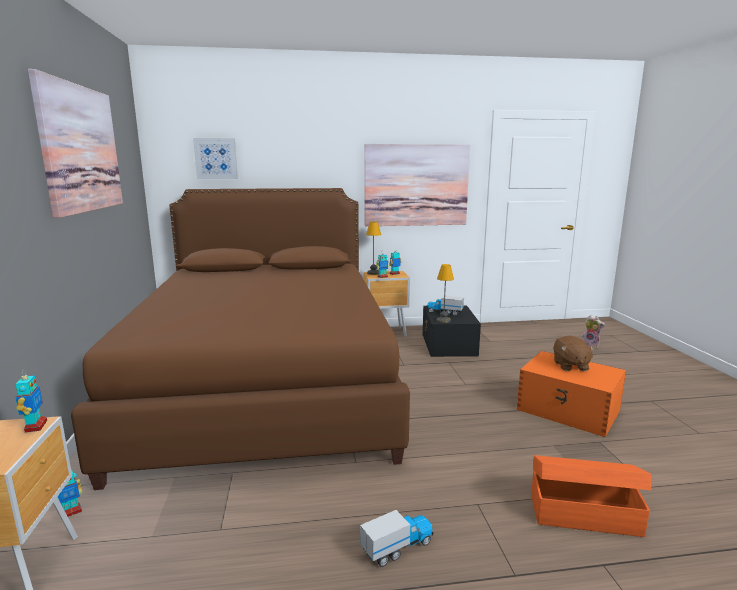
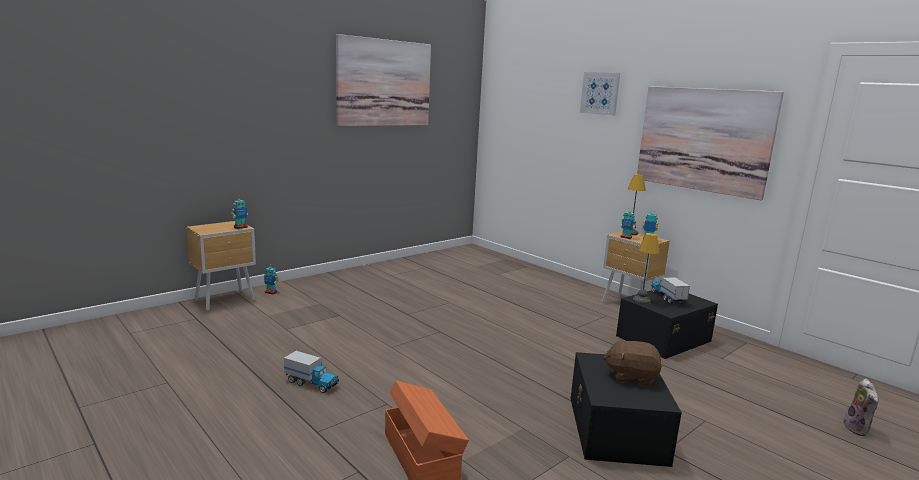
camera: 55 degrees right, 0 degrees up
(216, 158) = (525, 95): picture -> picture (600, 93)
(266, 384) = (455, 291): brown bed -> none
(569, 410) = (616, 430): orange storage box -> black storage box
(570, 366) = (631, 376): brown plush toy -> brown plush toy turned 45 degrees clockwise

